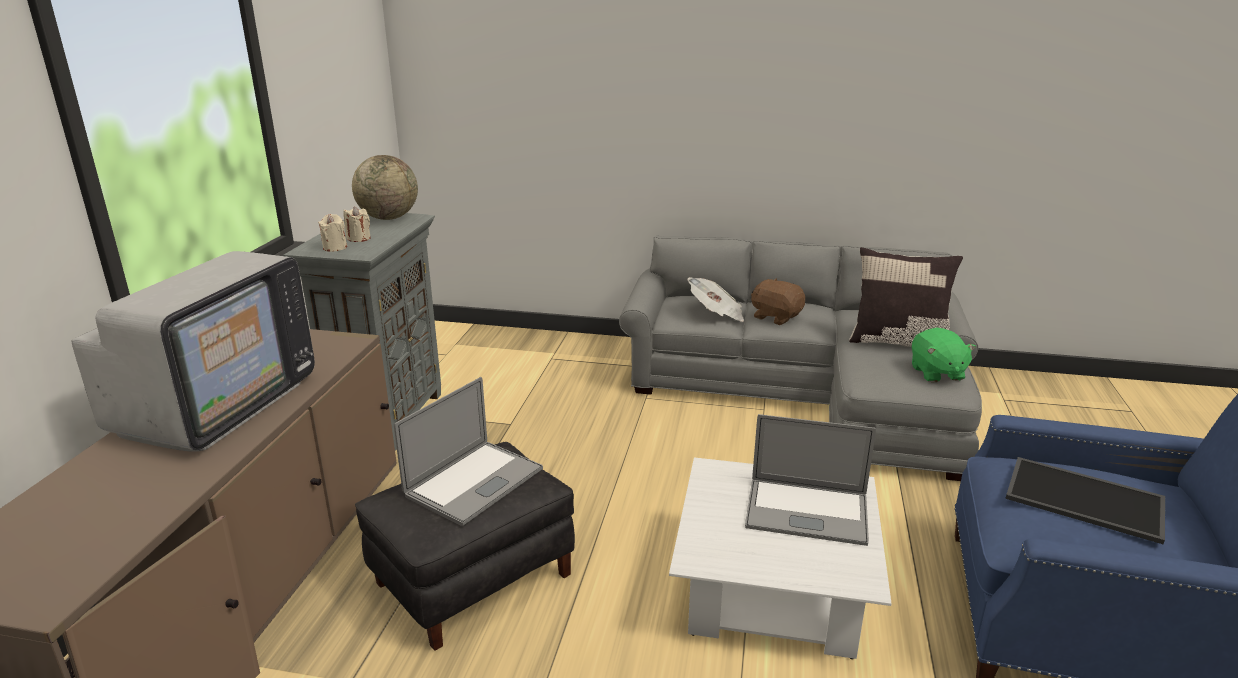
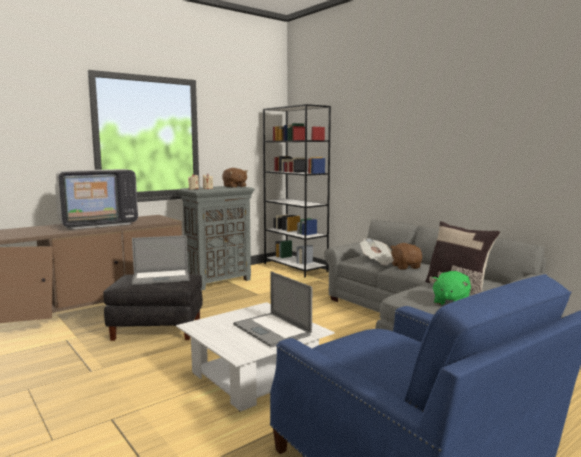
camera: 40 degrees right, 15 degrees down
(388, 218) = (234, 186): globe -> brown plush toy
(472, 339) = (295, 267): none -> white bookcase
(1086, 498) = (384, 349): tray -> none

